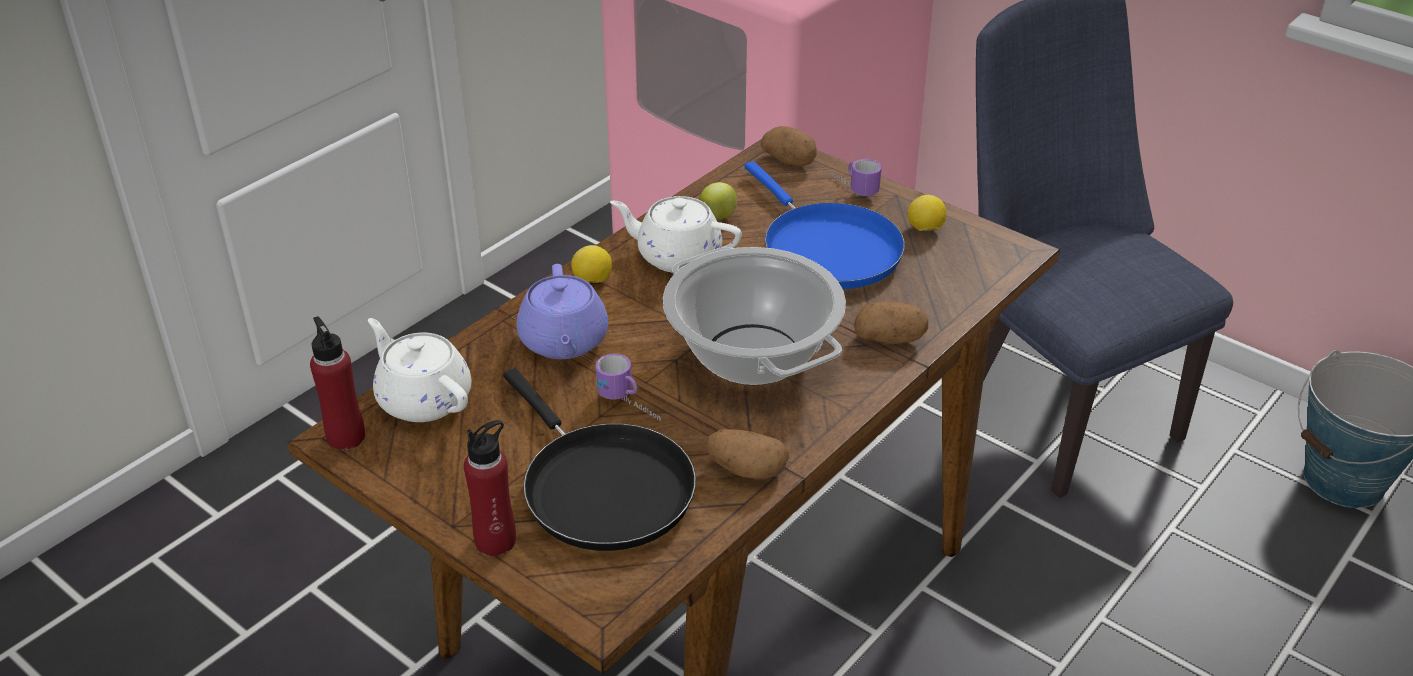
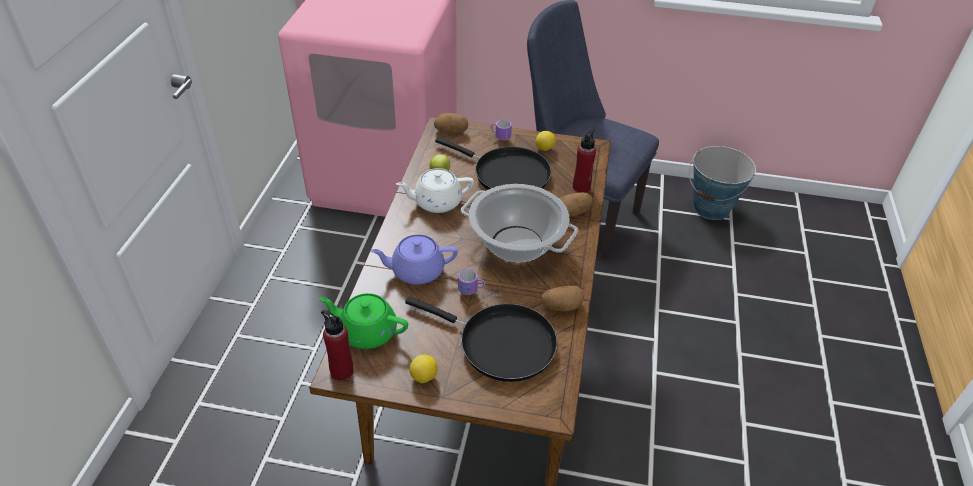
camera: 30 degrees left, 5 degrees up
(423, 398) = (366, 332): white teapot -> green teapot
(495, 541) = (471, 395): red bottle -> red bottle (581, 187)
(563, 341) = (416, 271): purple teapot -> purple teapot turned 120 degrees clockwise
(592, 281) = (404, 231): lemon -> lemon (424, 377)
(826, 248) = (506, 174): blue frying pan -> black frying pan

